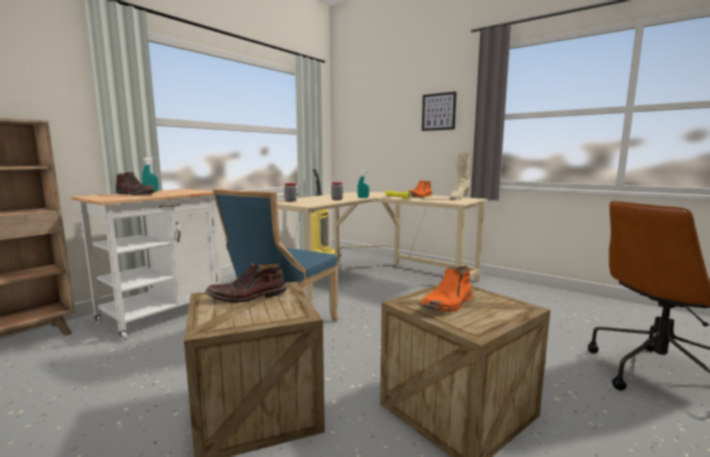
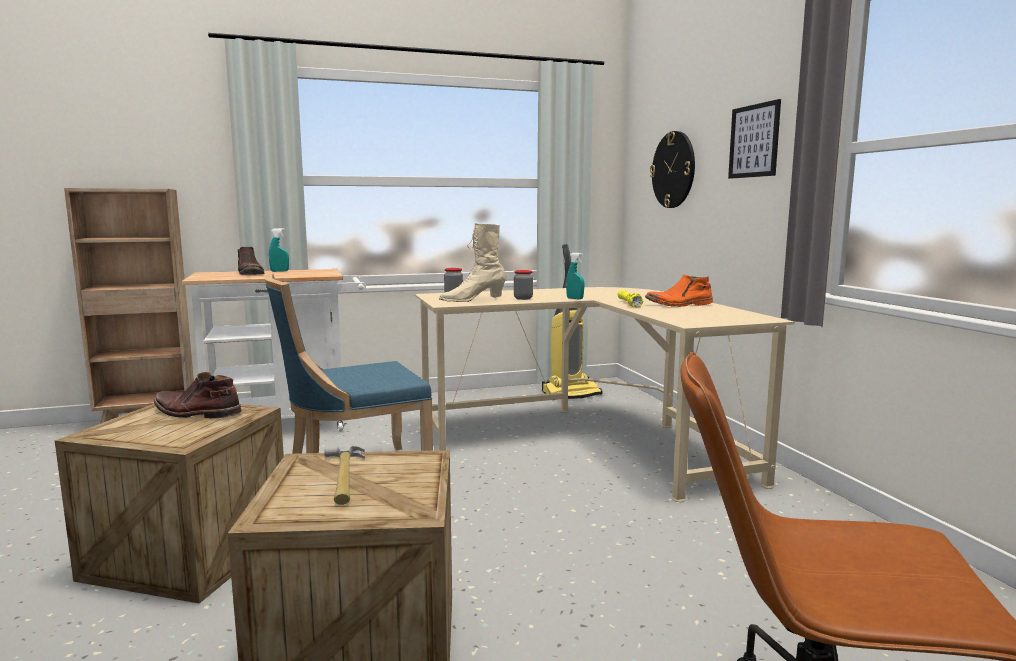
camera: 35 degrees right, 0 degrees up
(376, 126) = (673, 170): none -> wall clock
(448, 304) = (343, 477): orange boot -> hammer
(458, 198) = (730, 315): beige boot -> beige boot (472, 300)

